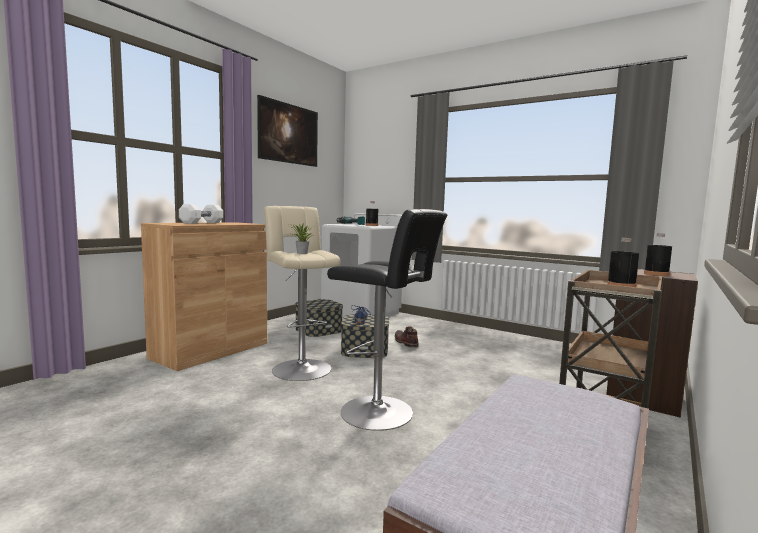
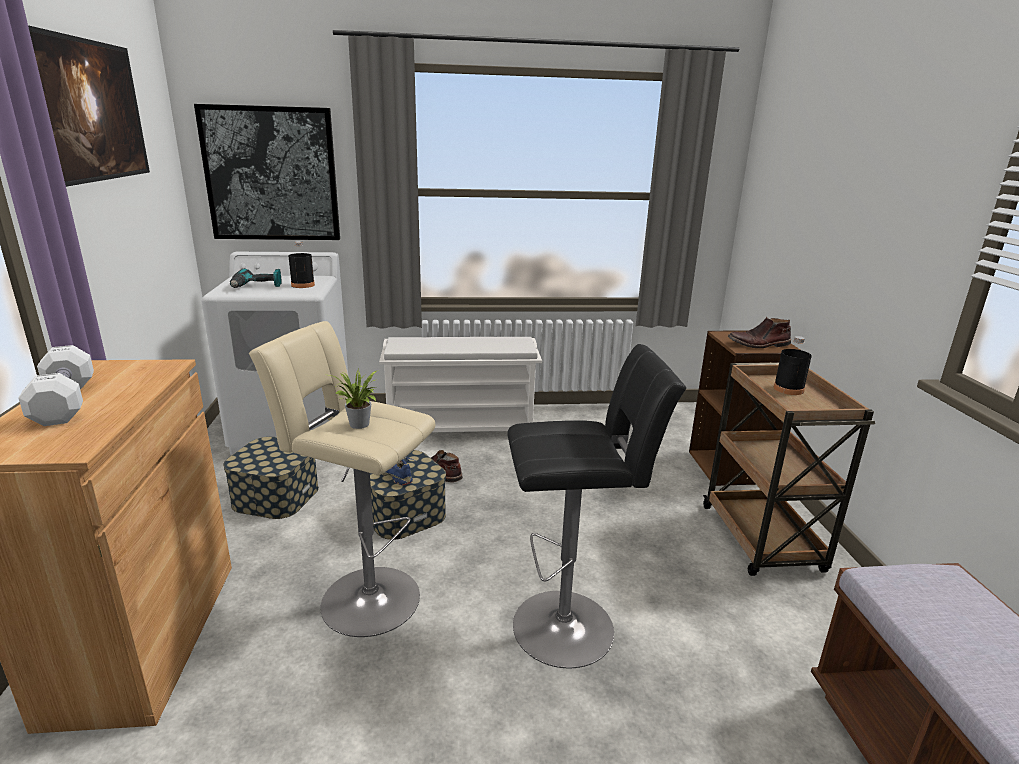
camera: 40 degrees left, 15 degrees up
(379, 173) = (271, 174): none -> picture
(452, 331) = (462, 427): none -> white shoe rack
(656, 274) = (759, 344): black bottle -> brown boot

